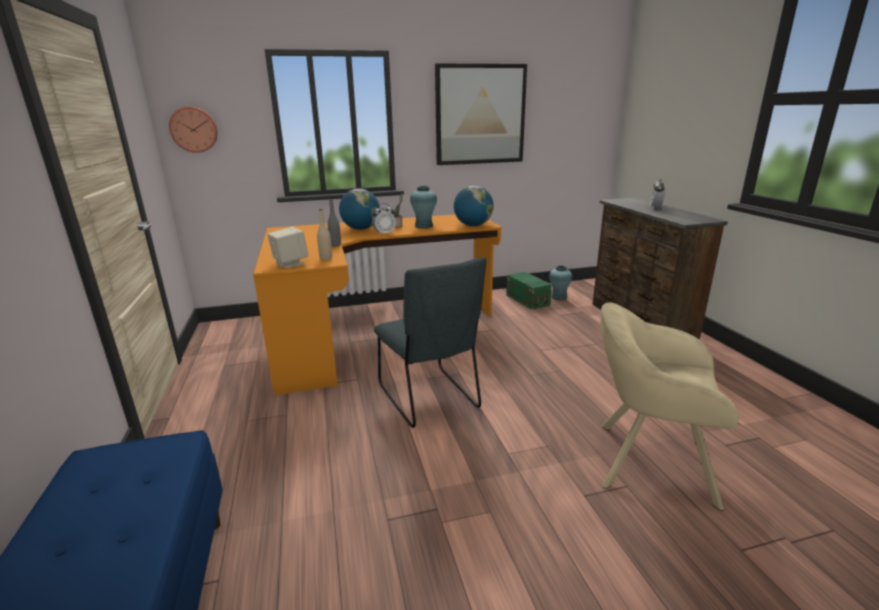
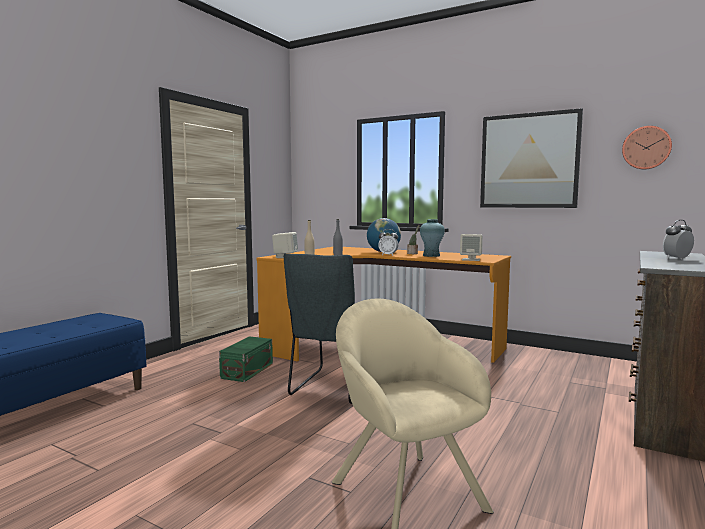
camera: 45 degrees right, 15 degrees down
(194, 129) = (311, 175): wall clock -> wall clock (646, 148)
(473, 225) = (471, 259): globe -> beige speaker
(527, 300) = (558, 363): green storage box -> green storage box (246, 371)
(559, 297) = (603, 371): turquoise vase -> none

